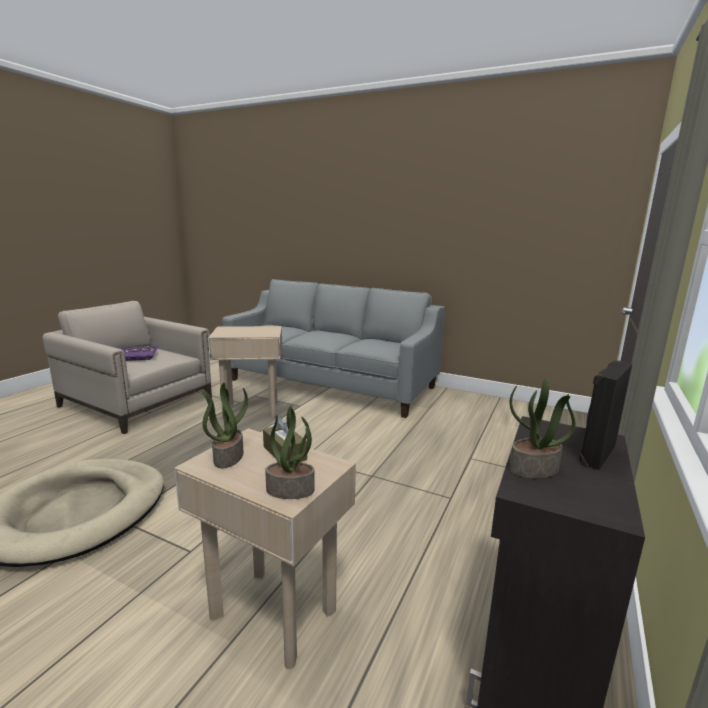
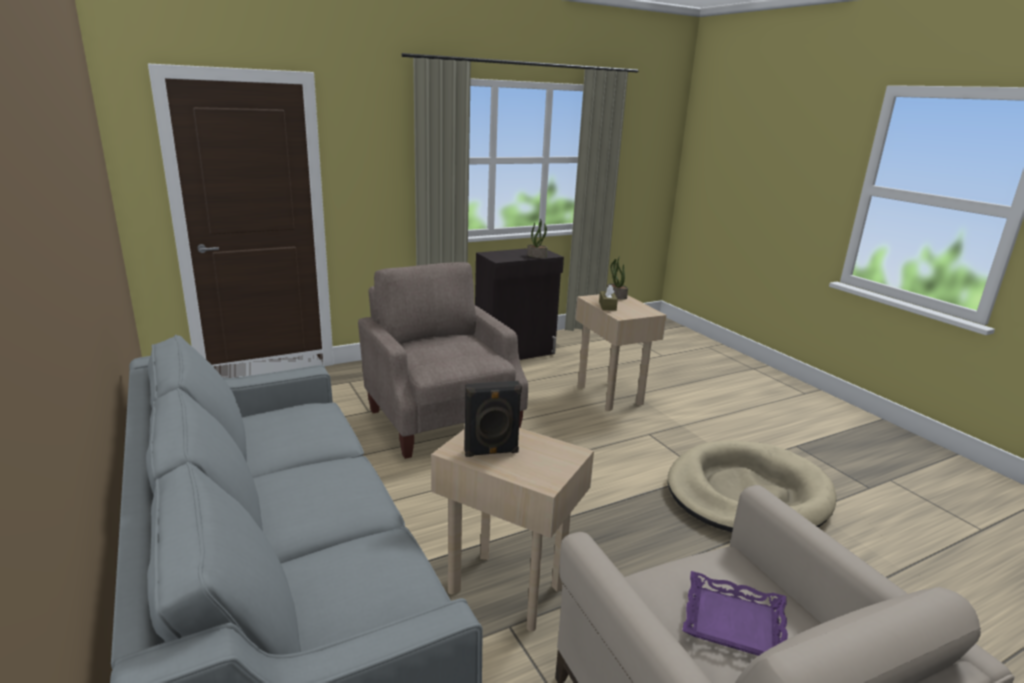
camera: 145 degrees left, 5 degrees up
(228, 457) = (637, 311): potted plant -> none
(412, 476) = (441, 418): none -> beige armchair
(595, 454) = (505, 253): black speaker -> black speaker (491, 452)

